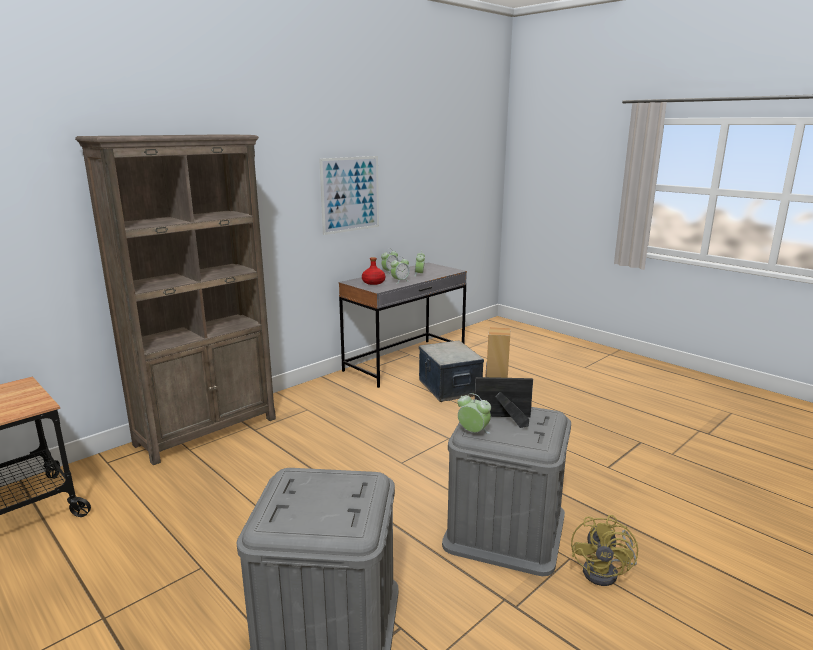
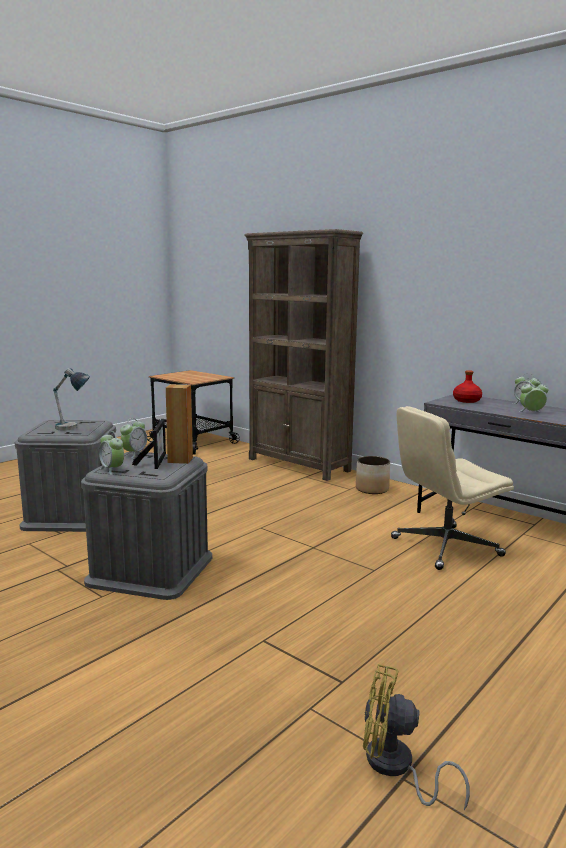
camera: 85 degrees right, 5 degrees down
(312, 399) = (372, 489): none -> planter
(338, 492) = (72, 429): none -> table lamp
(350, 194) = (489, 297): picture -> none
(400, 281) = (485, 407): alarm clock -> alarm clock (112, 470)
(449, 387) = (445, 547): storage box -> beige office chair
(606, 572) = (75, 612): yellow fan -> yellow fan (395, 768)

